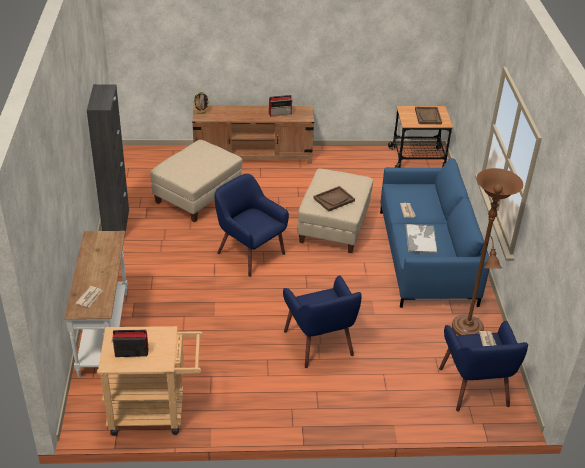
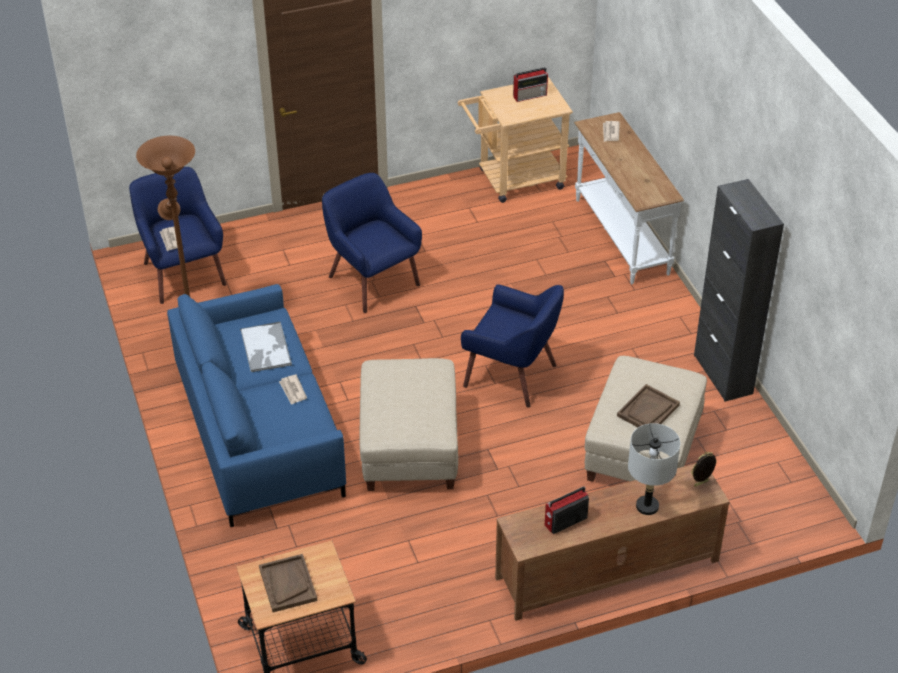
camera: 165 degrees right, 5 degrees up
(235, 111) = (647, 506): none -> grey table lamp
(334, 199) = (406, 379): brown tray -> brown tray (648, 411)

